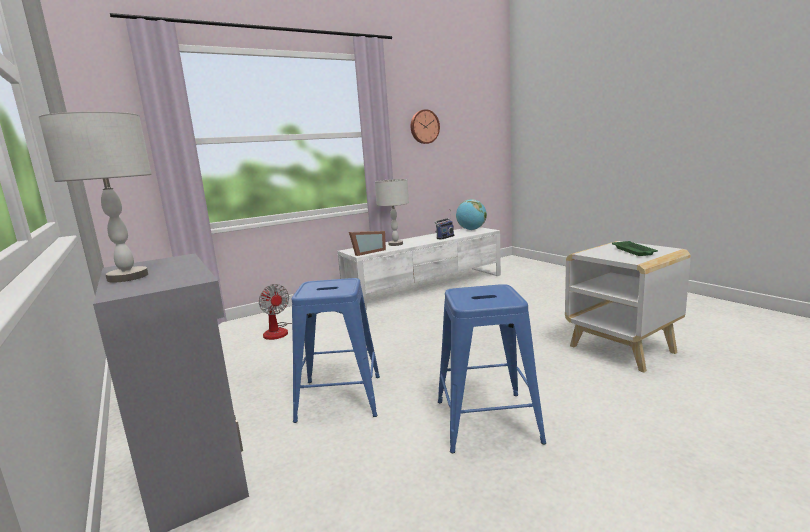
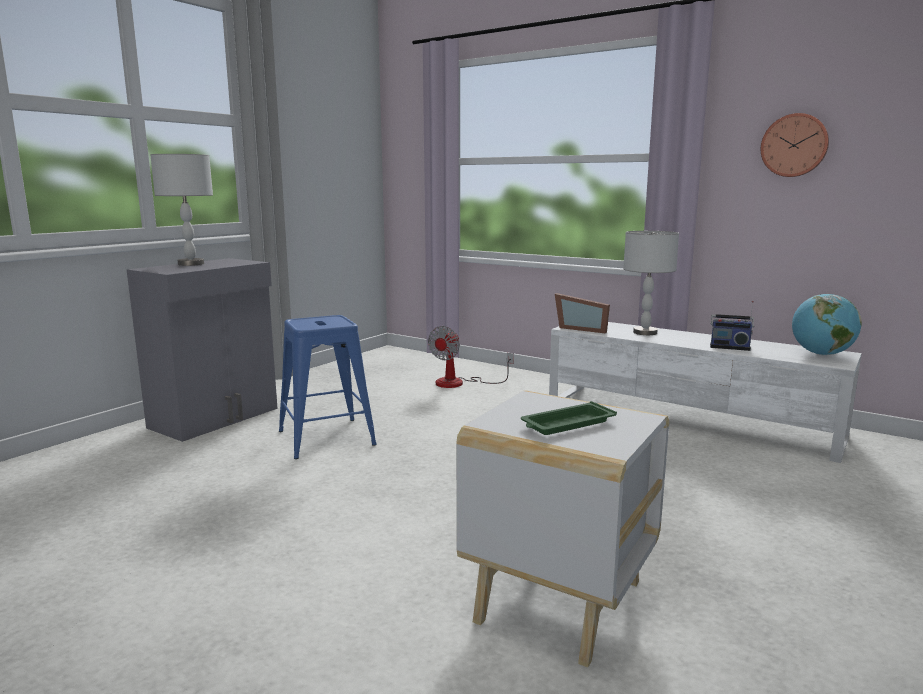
camera: 65 degrees right, 0 degrees up
(487, 420) = (297, 511): blue stool -> none

